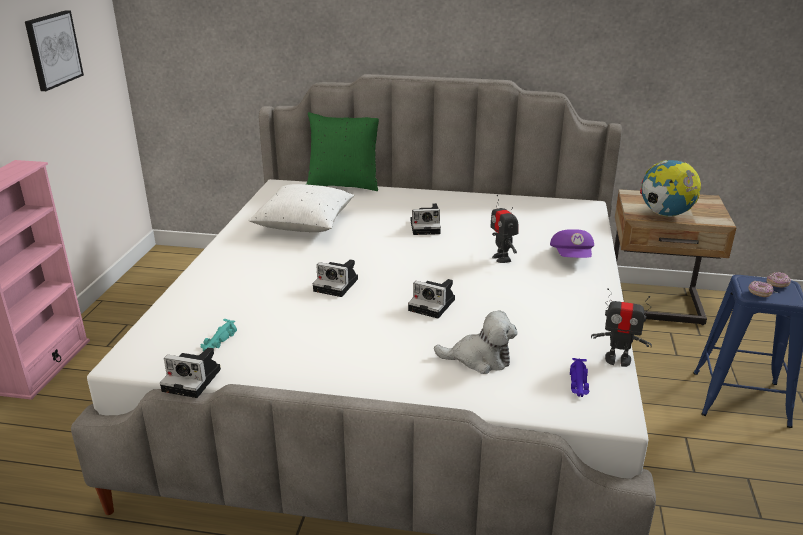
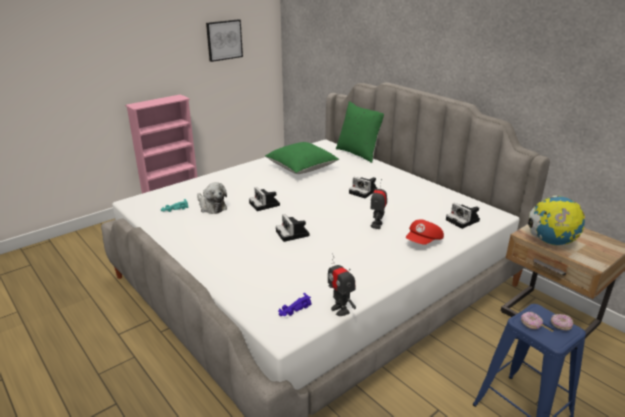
camera: 40 degrees right, 0 degrees up
(194, 380) = (137, 220): camera -> camera (463, 221)
(304, 224) = (301, 168): white pillow -> green pillow
(479, 359) = (267, 271): plush toy -> plush toy (211, 207)
(572, 257) = (424, 242): purple cap -> red cap

